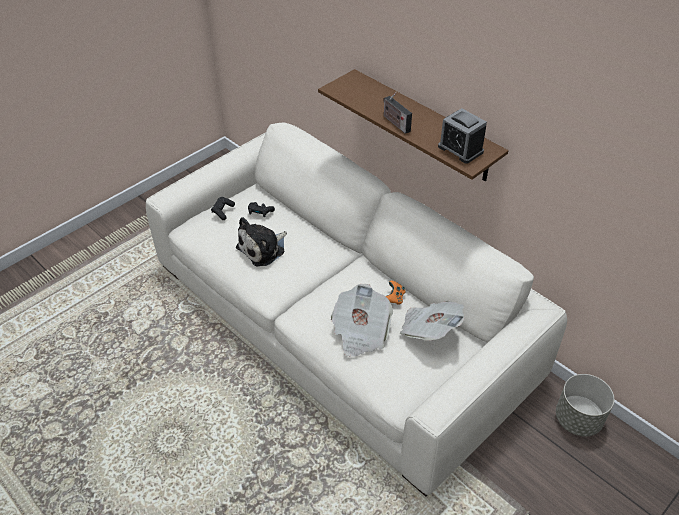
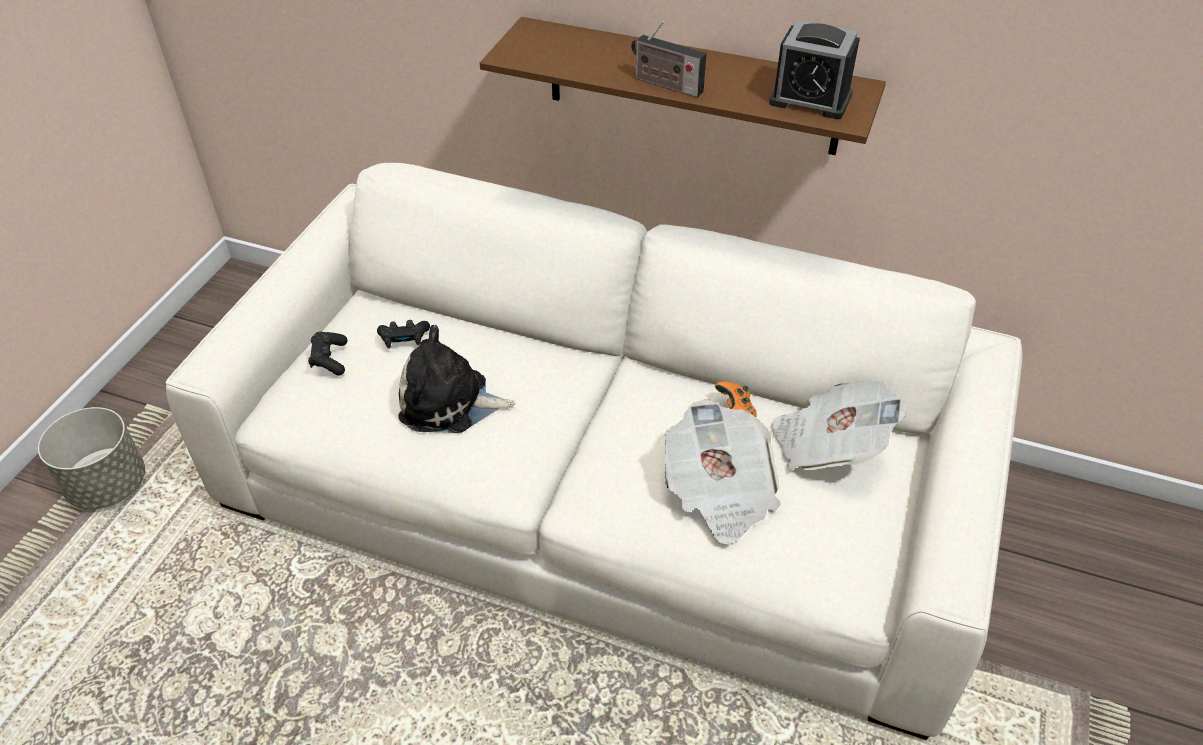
camera: 25 degrees left, 0 degrees up
(263, 249) = (450, 403): plush toy -> plush toy turned 75 degrees clockwise
(578, 419) = (1057, 510): grey planter -> grey planter (109, 485)

